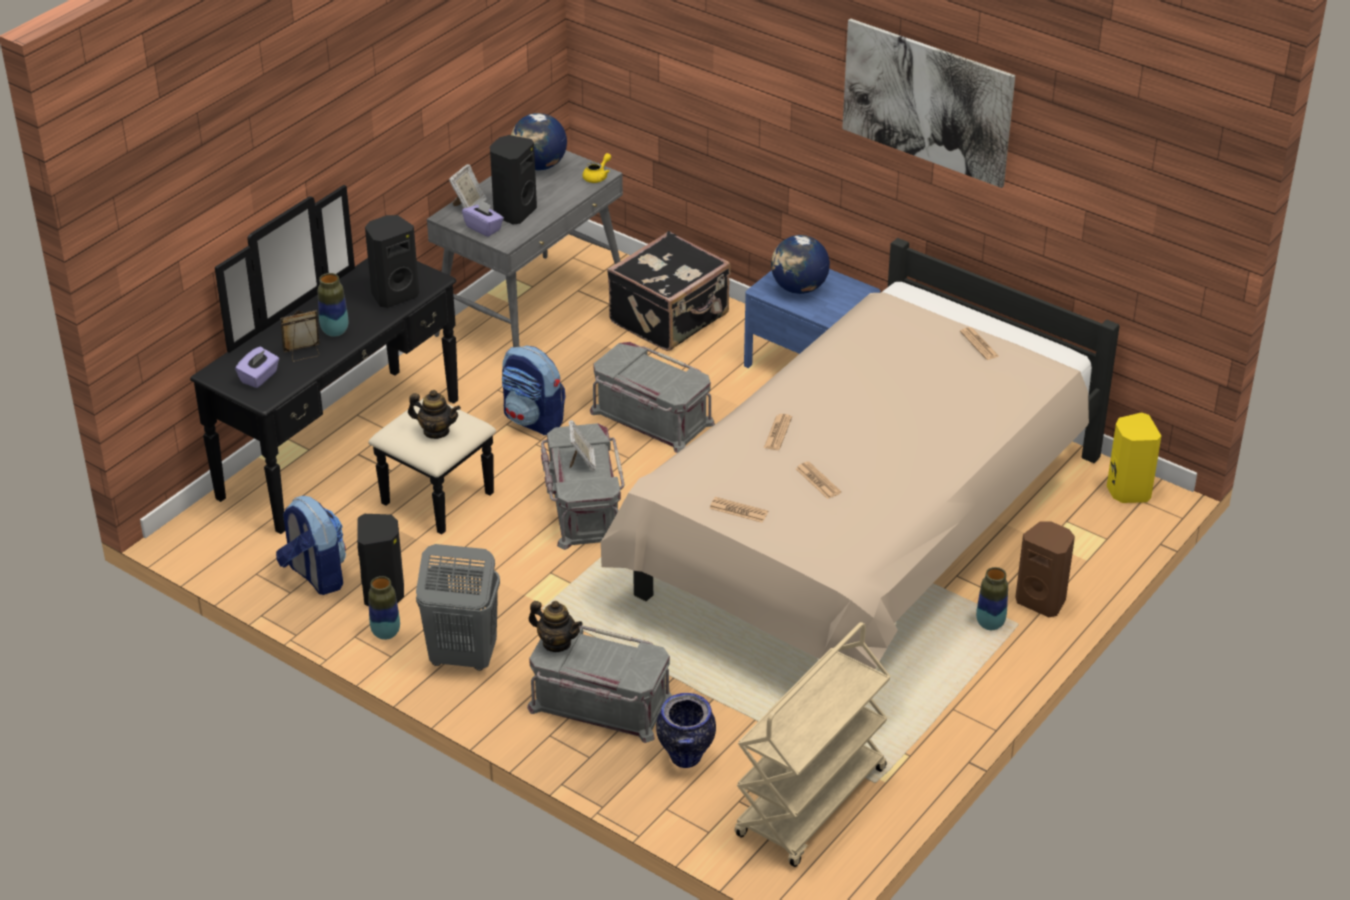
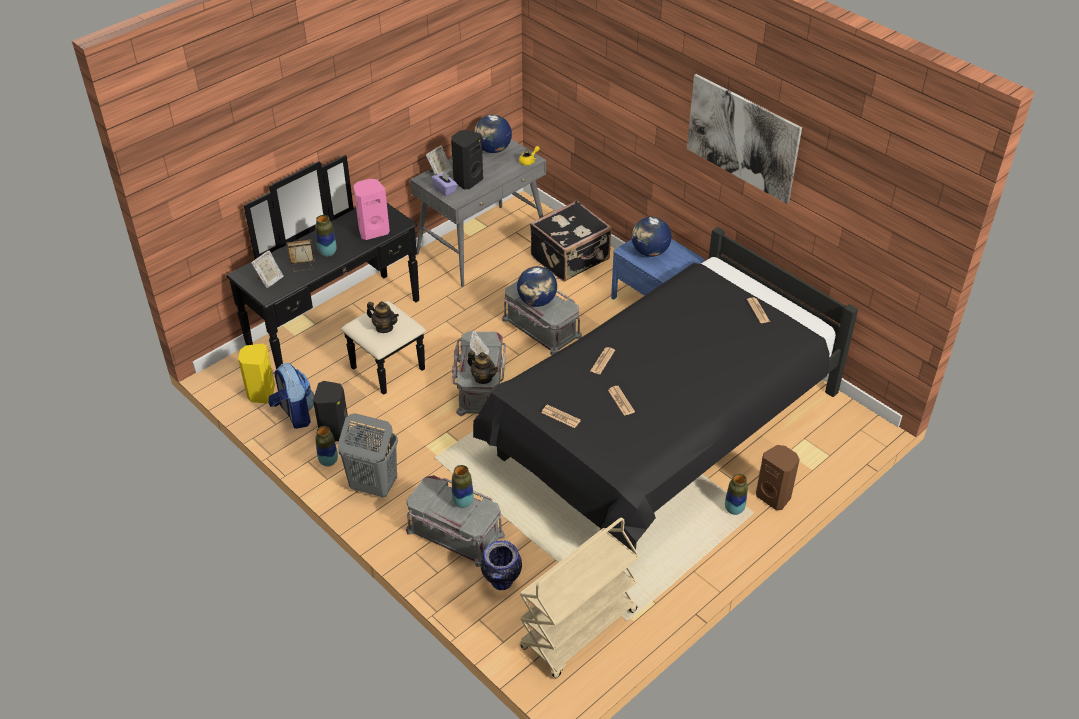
camera: 10 degrees right, 5 degrees up
(259, 377) = (269, 280): purple tissue box -> picture frame
(393, 295) = (373, 231): black speaker -> pink speaker
(534, 420) = (464, 320): backpack -> none
(556, 643) = (427, 491): teapot -> teapot (483, 378)
(612, 652) = (463, 502): none -> vase
(646, 376) = (537, 301): none -> globe
(864, 534) = (662, 430): beige bed -> black bed
(1127, 491) = (851, 421): yellow speaker -> yellow speaker (261, 393)

